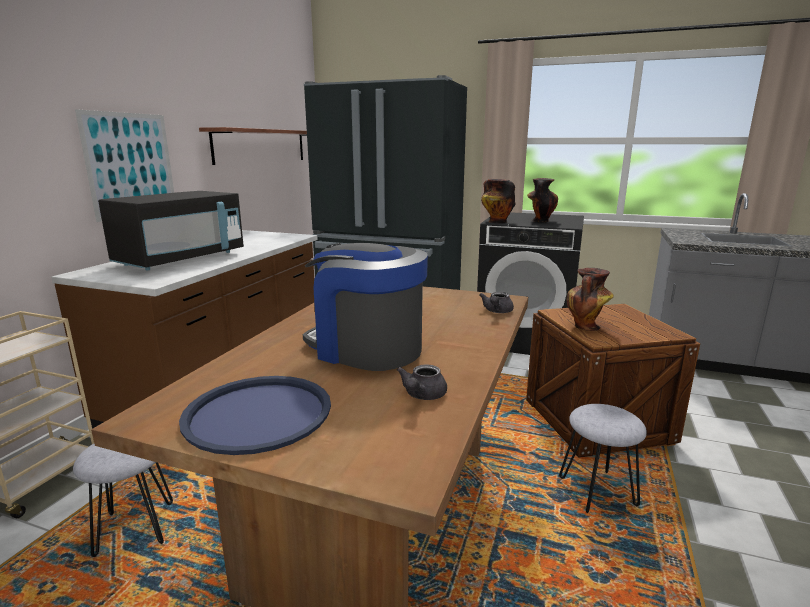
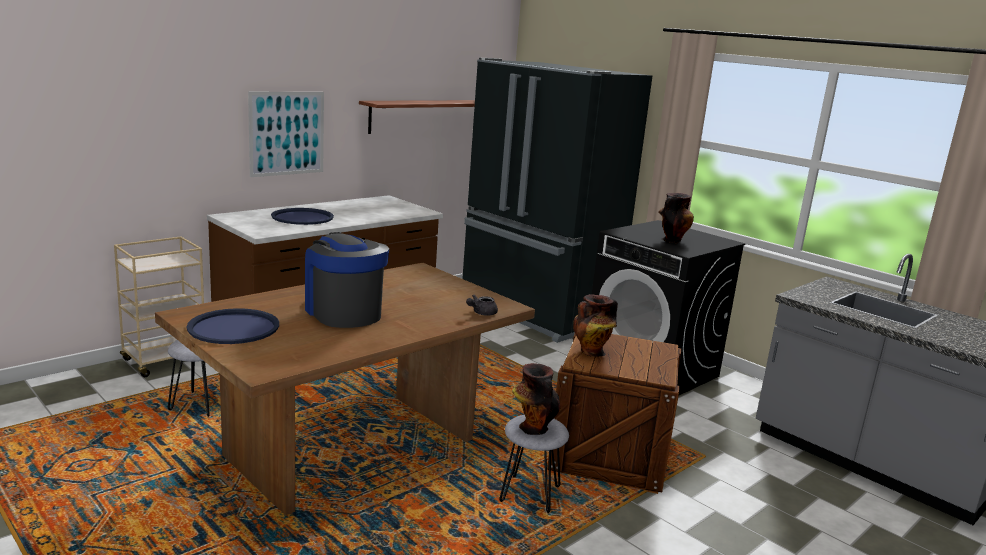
camera: 25 degrees right, 0 degrees up
(182, 259) = (302, 217): black microwave -> blue tray
(422, 396) = (329, 344): grey teapot -> none
(496, 221) = (620, 232): vase -> vase (532, 427)

